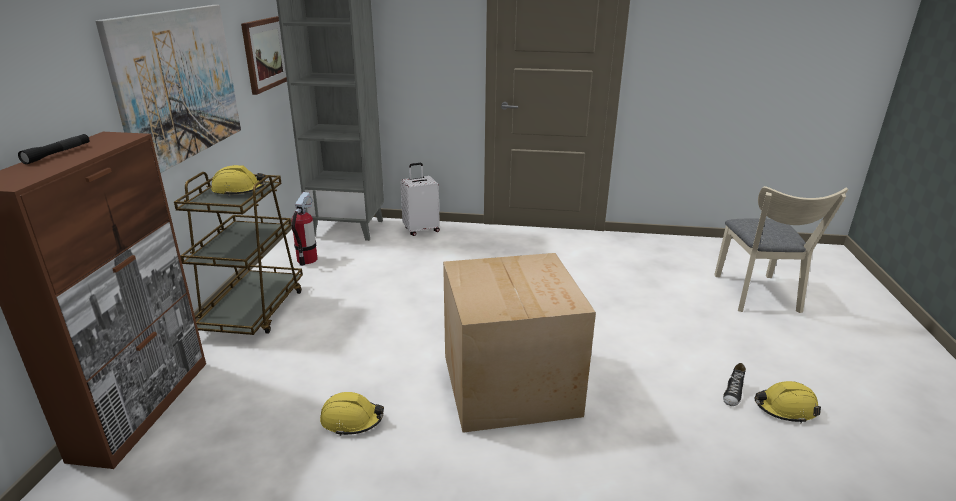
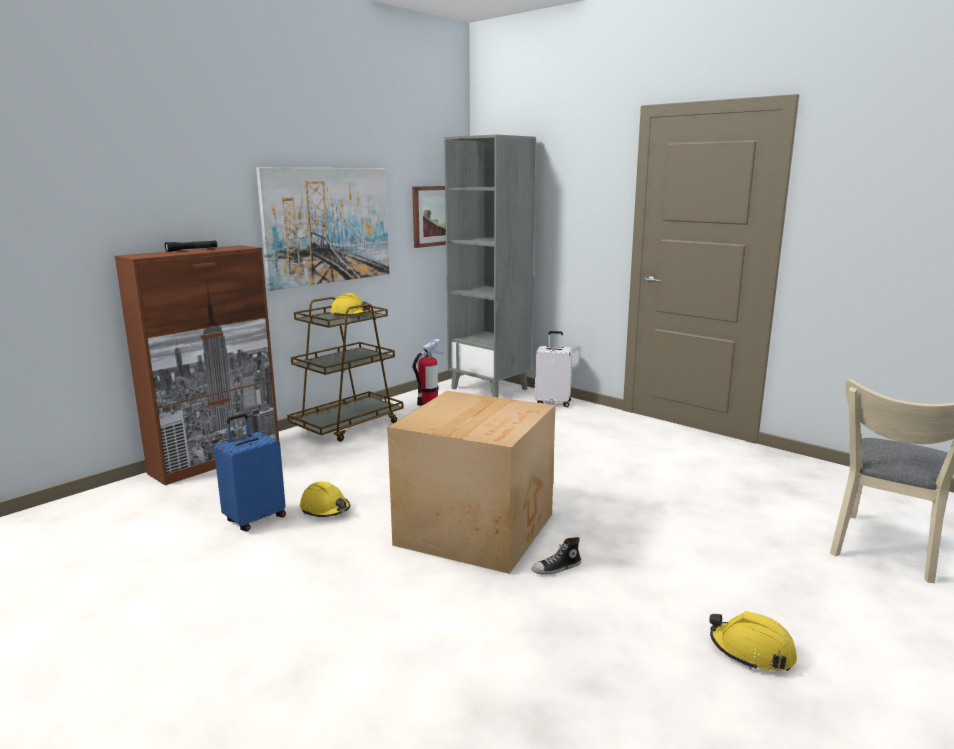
camera: 35 degrees right, 10 degrees down
(289, 464) = (254, 519): none -> blue suitcase
(733, 394) = (701, 616): shoe -> shoe (556, 568)

